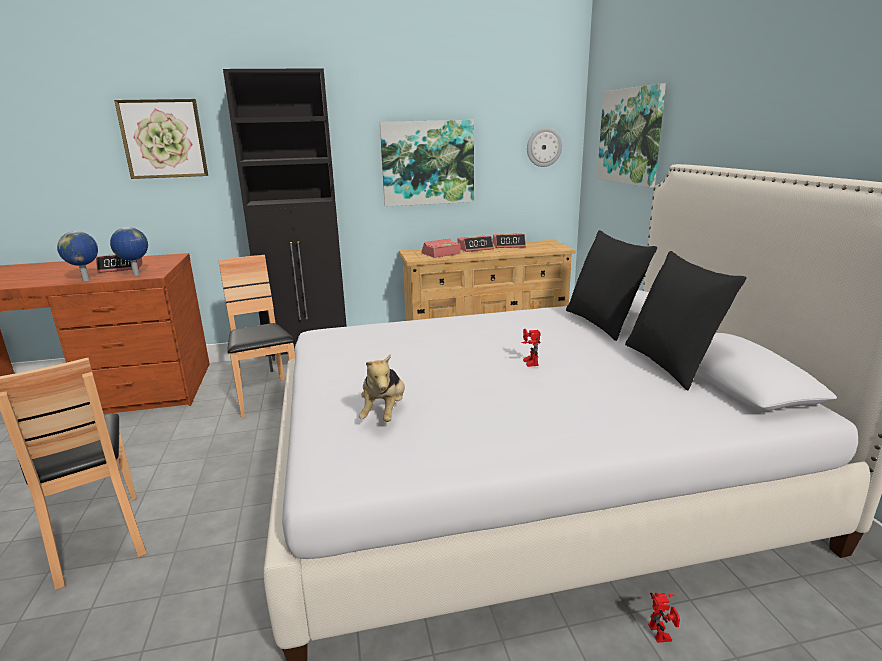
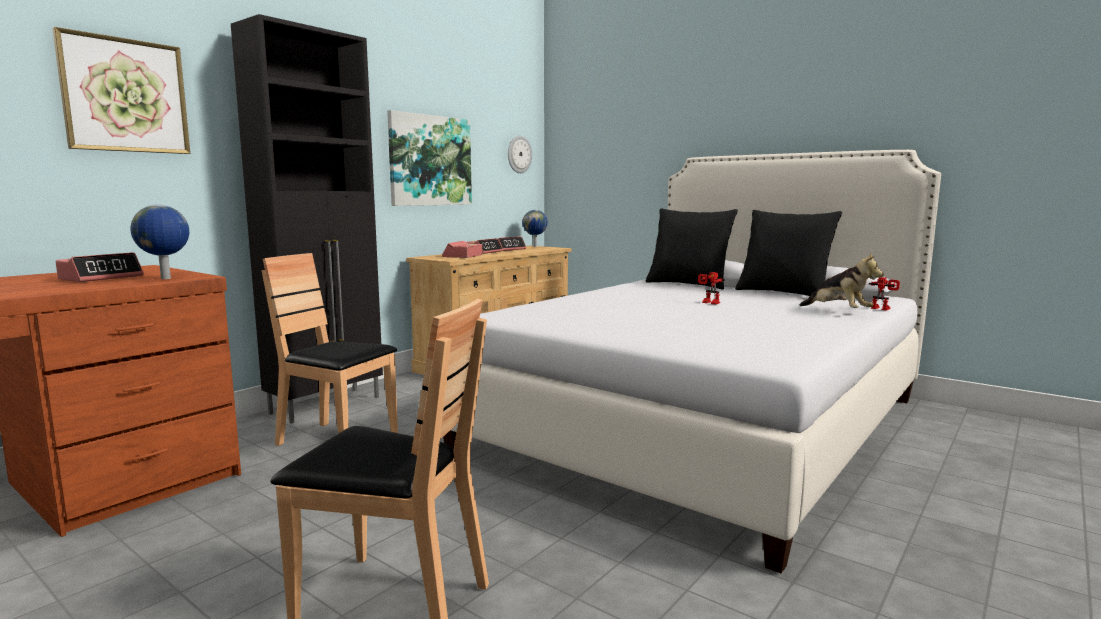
camera: 40 degrees left, 10 degrees down
(86, 280) = (95, 287): globe -> globe (535, 246)
(384, 413) = (704, 335): plush toy -> plush toy (838, 311)
(630, 136) = (616, 142): picture -> none
(663, 634) = (907, 459): toy robot -> toy robot (882, 308)

